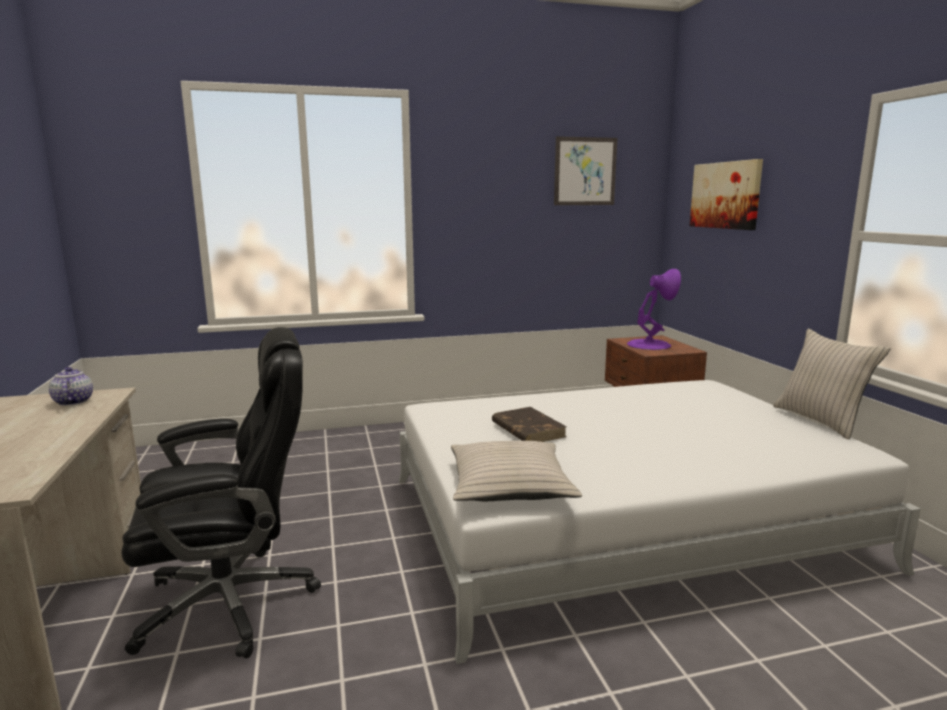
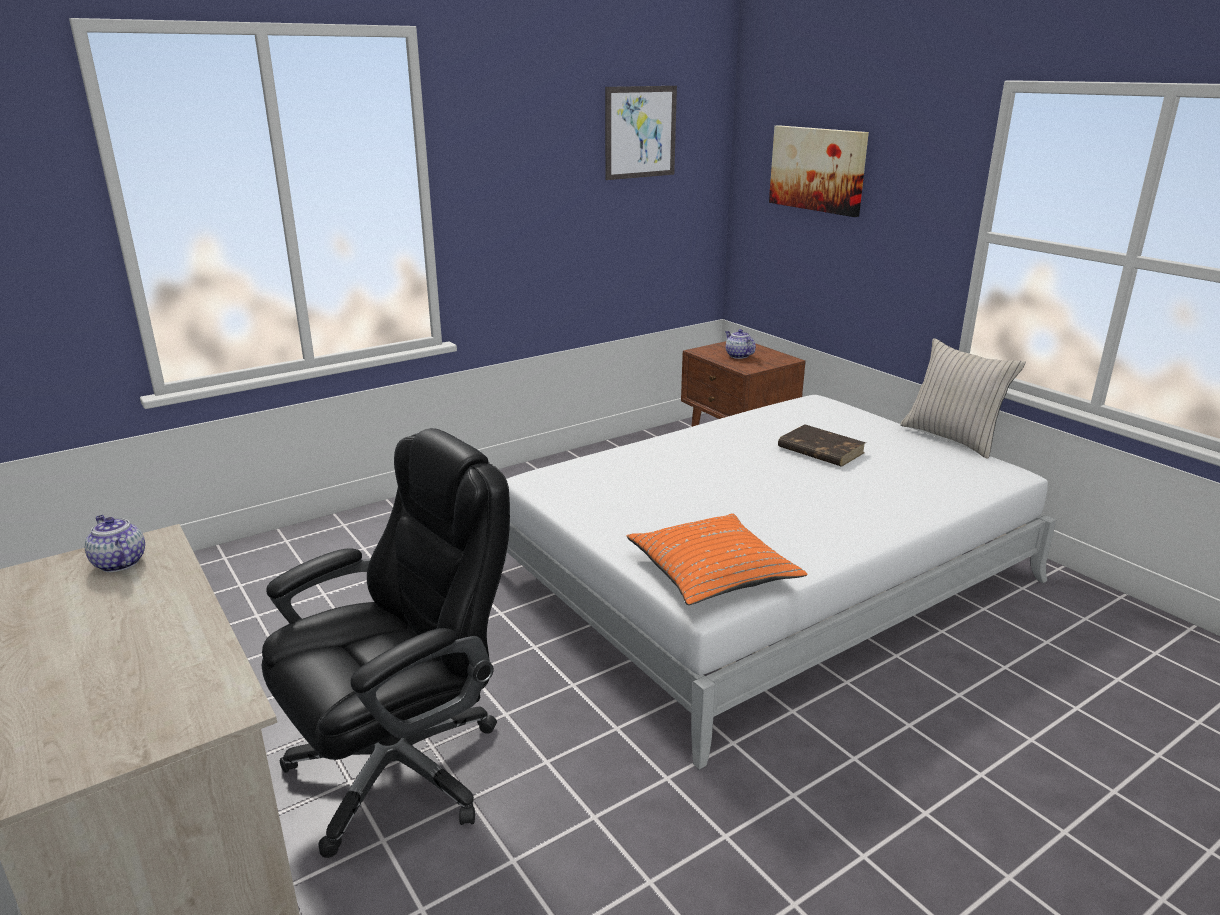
camera: 20 degrees left, 10 degrees up
(509, 485) = (712, 572): beige pillow -> orange pillow
(527, 429) = (676, 495): brown book -> brown book (820, 450)
(649, 344) = (738, 355): purple table lamp -> teapot

